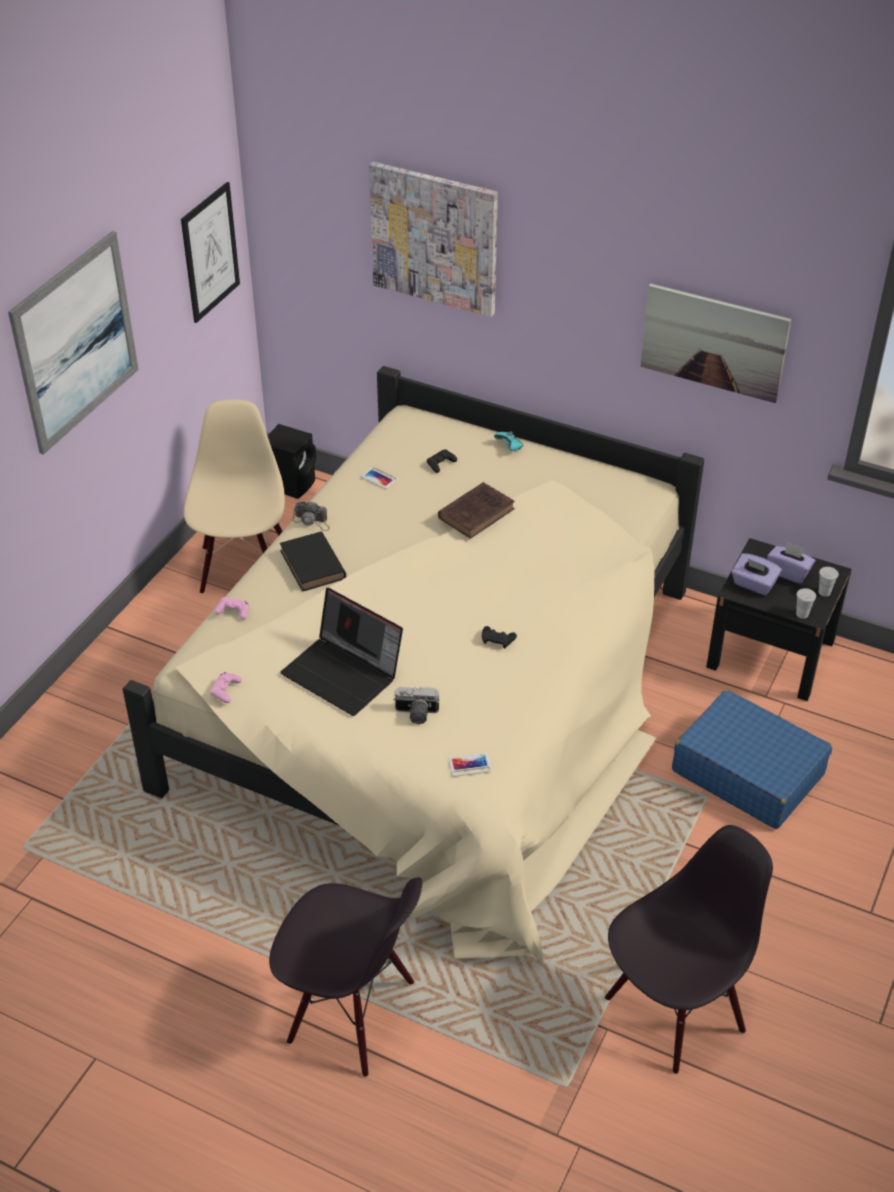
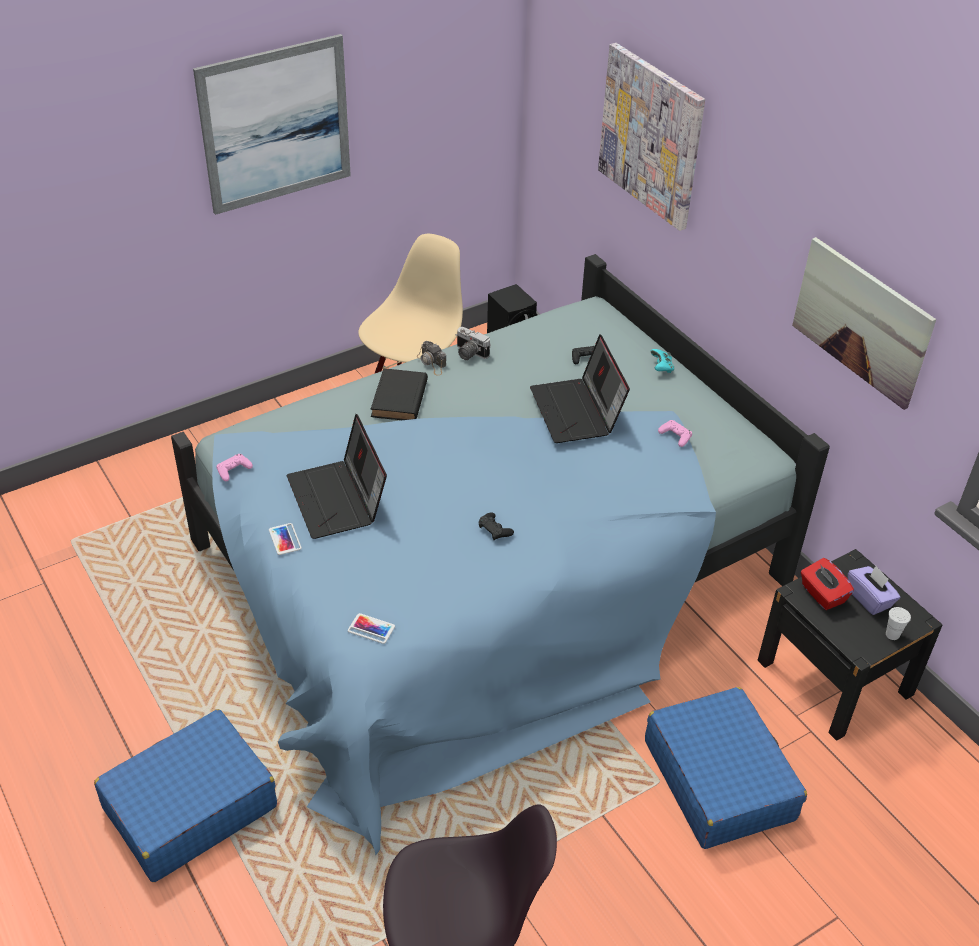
camera: 30 degrees right, 0 degrees up
(210, 252) = (468, 95): picture -> none
(233, 611) = (302, 410): pink game controller -> pink game controller (675, 436)
(351, 1014) = (189, 807): black chair -> blue suitcase
(379, 478) = (521, 349): phone -> phone (285, 539)
(416, 714) = (366, 562): camera -> camera (469, 354)
(441, 701) = (486, 577): beige bed -> blue bed
(477, 513) = (577, 412): brown book -> laptop
(753, 584) = (822, 594): purple tissue box -> red tissue box
(802, 614) = (850, 645): white cup -> none

